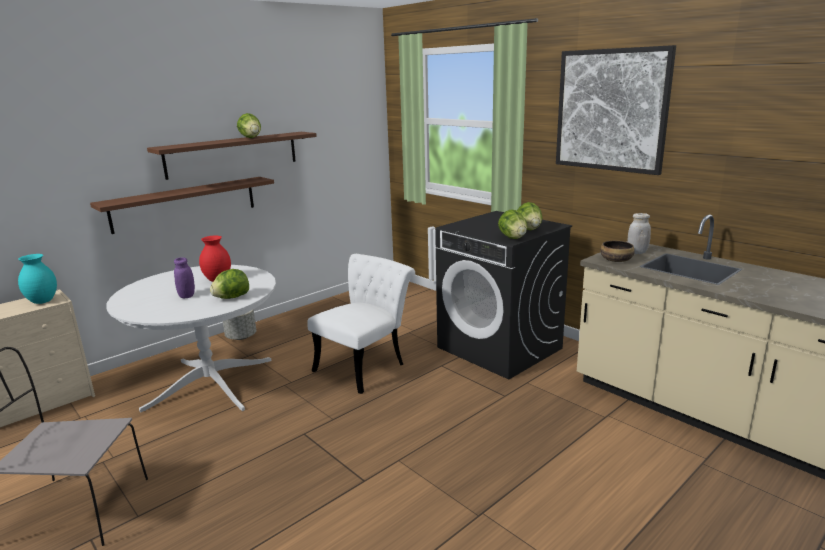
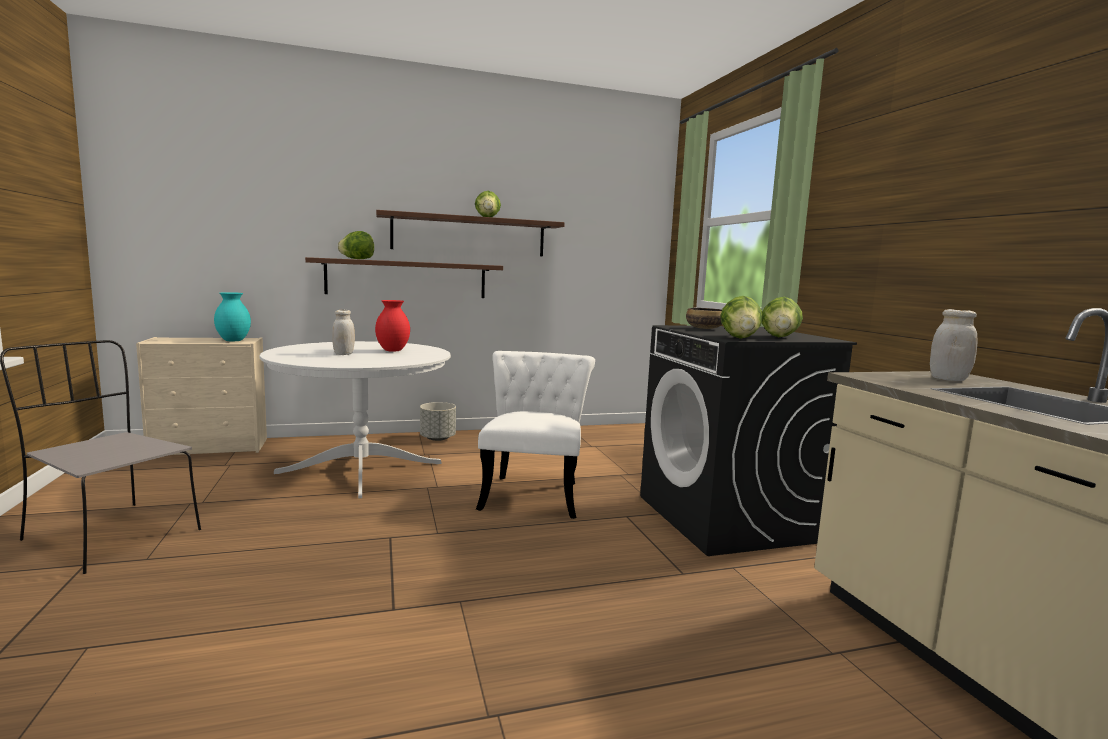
camera: 25 degrees right, 10 degrees down
(187, 296) = (344, 354): purple jar -> white jar
(231, 297) = (378, 361): lettuce -> lettuce (357, 259)
(366, 365) = (534, 493): white chair -> white chair turned 60 degrees counterclockwise
(611, 110) = (937, 161): picture -> none
(616, 260) = (895, 379): bowl -> bowl (704, 328)

